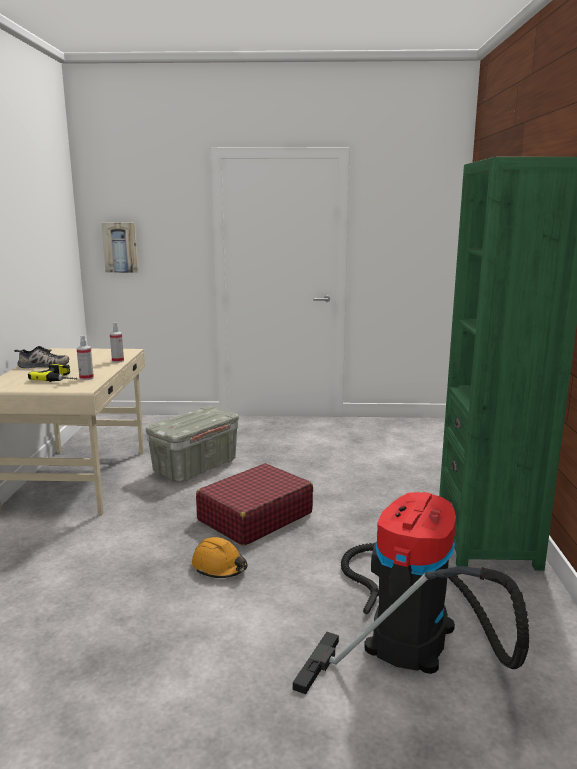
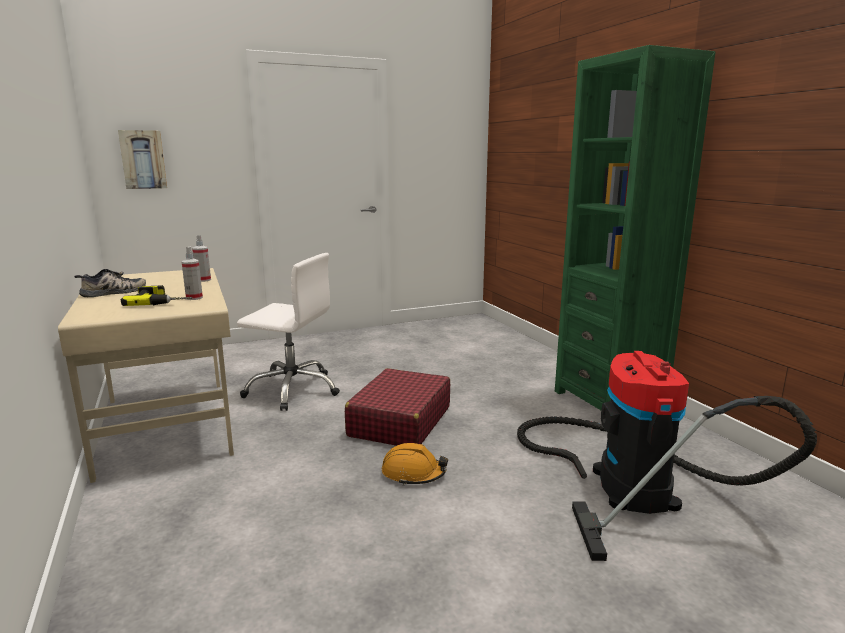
camera: 25 degrees left, 0 degrees up
(195, 467) = (293, 389): grey storage box -> white office chair

